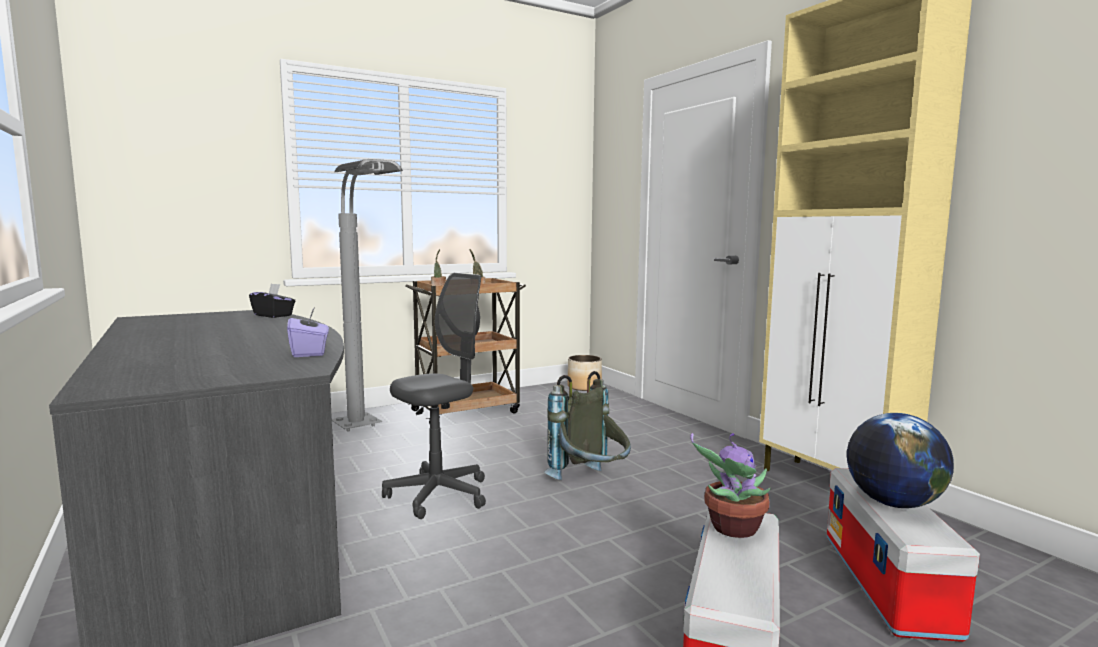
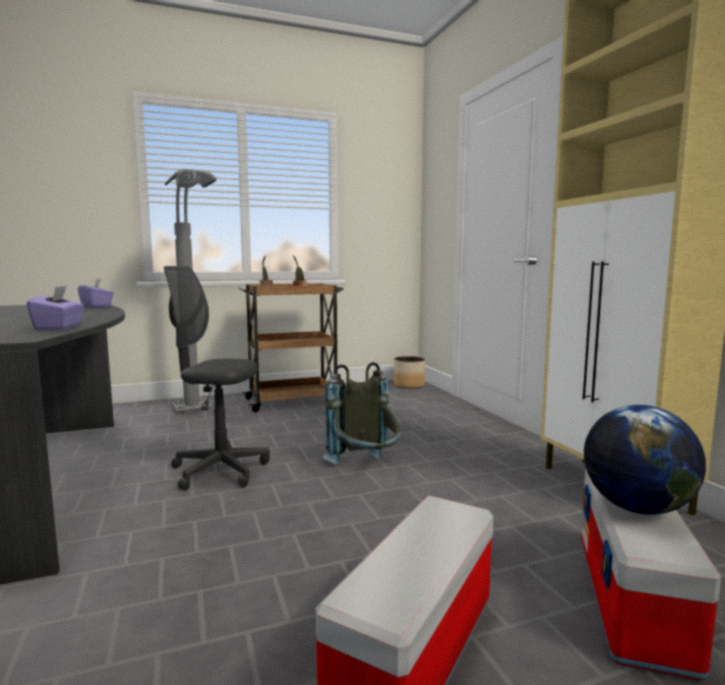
camera: 10 degrees right, 0 degrees up
(273, 315) = (96, 306): black tissue box -> purple tissue box
(438, 495) = (219, 471): grey office chair -> grey office chair turned 135 degrees counterclockwise
(732, 529) = (429, 522): potted plant -> none

